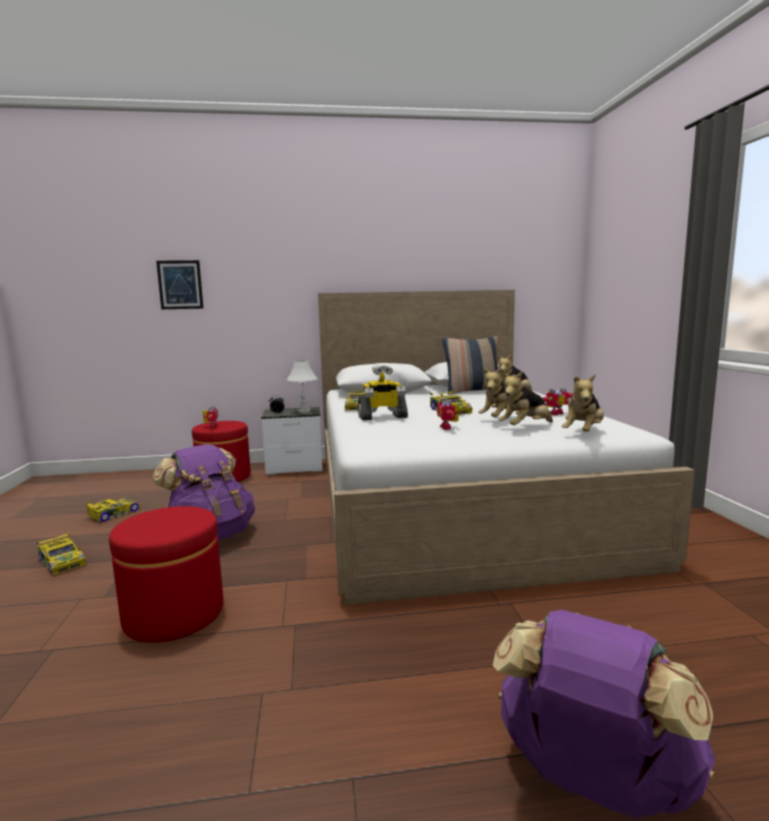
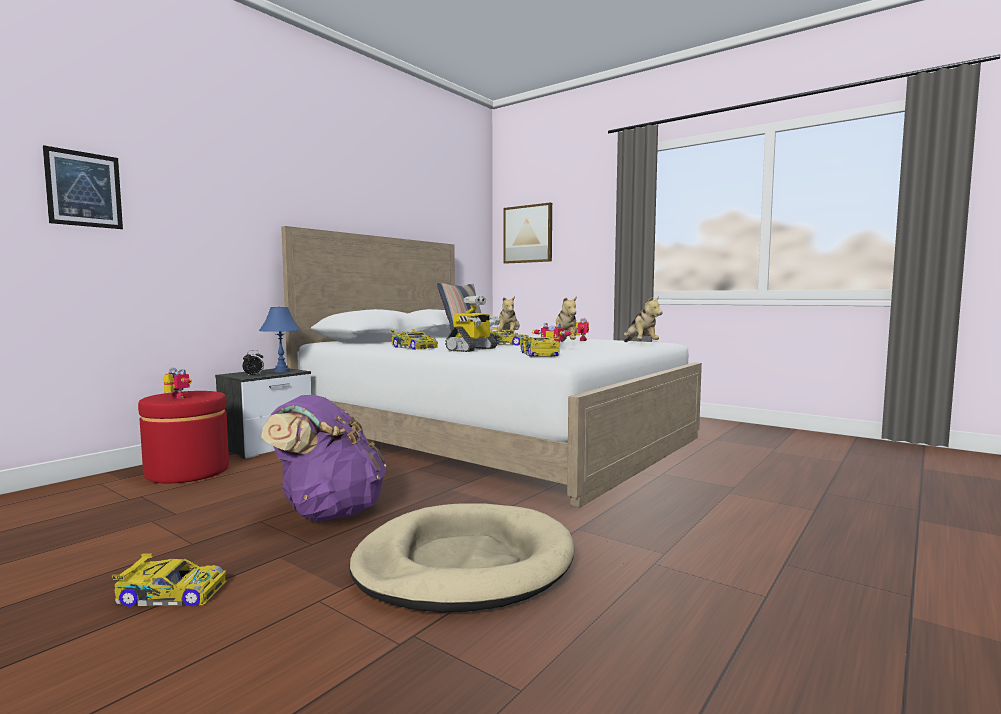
camera: 45 degrees left, 5 degrees down
(113, 514) = (104, 539): toy car -> toy car (539, 354)
(174, 614) = (464, 564): red ottoman -> beige dog bed
(304, 411) = (282, 371): white table lamp -> blue table lamp
(525, 427) = (599, 345): plush toy -> none
(592, 781) = (844, 516): purple backpack -> none
(612, 270) = (528, 234): none -> picture

